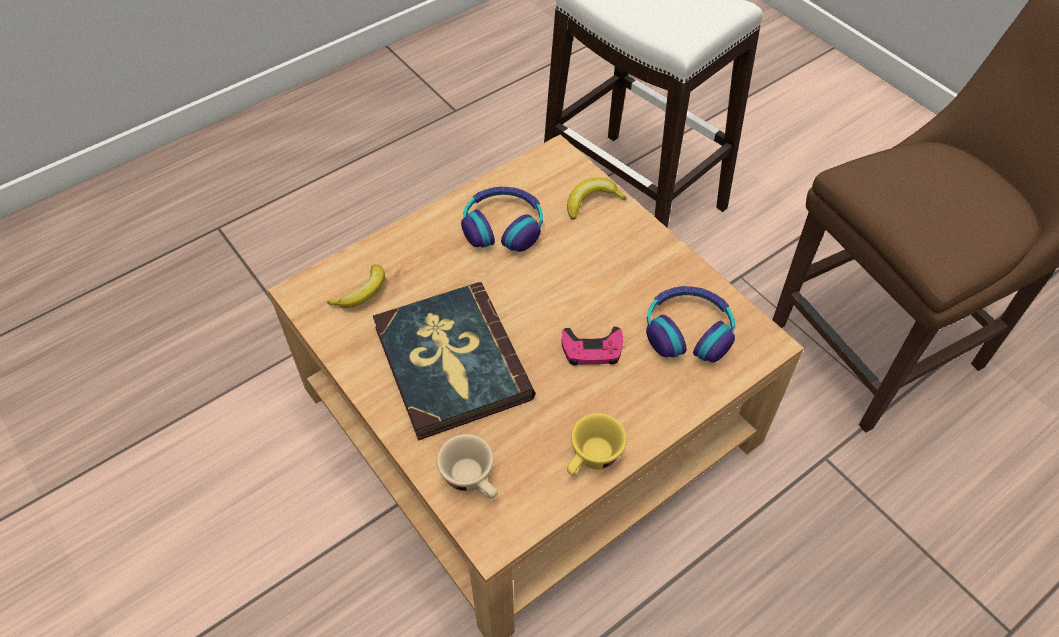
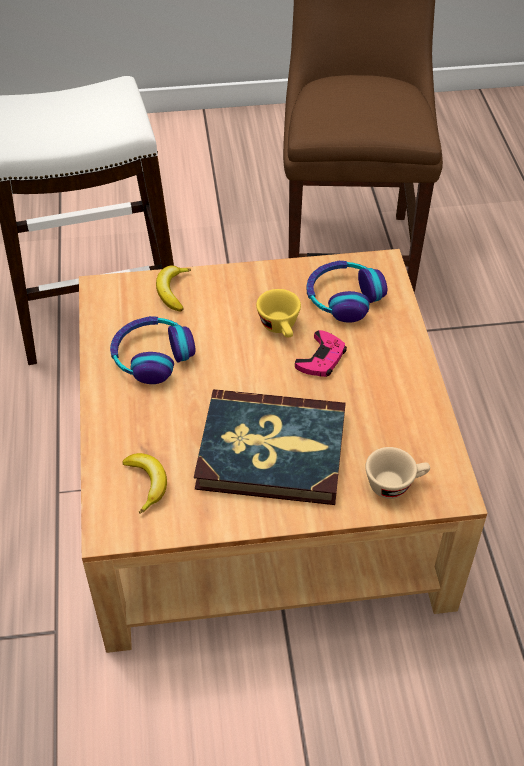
camera: 60 degrees left, 5 degrees down
(592, 459) = (421, 403): yellow cup -> yellow cup (281, 328)

